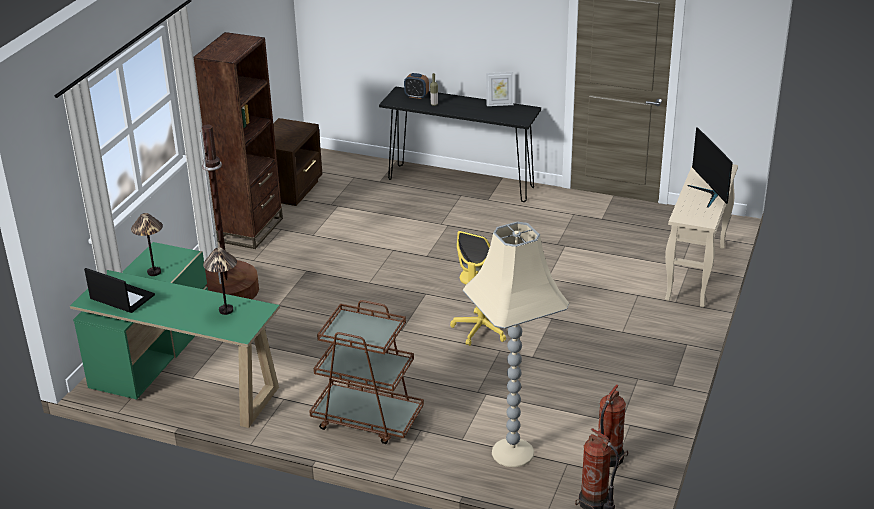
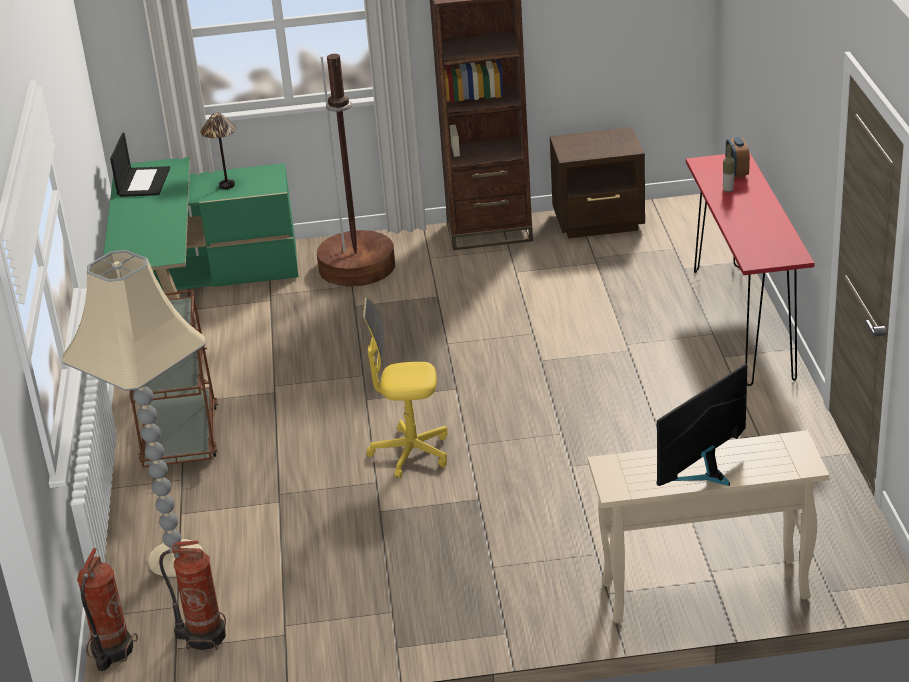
camera: 65 degrees right, 0 degrees up
(226, 310) = (155, 239): table lamp -> none
(460, 183) = (743, 323): black console table -> red console table
(499, 104) = (784, 231): picture frame -> none

